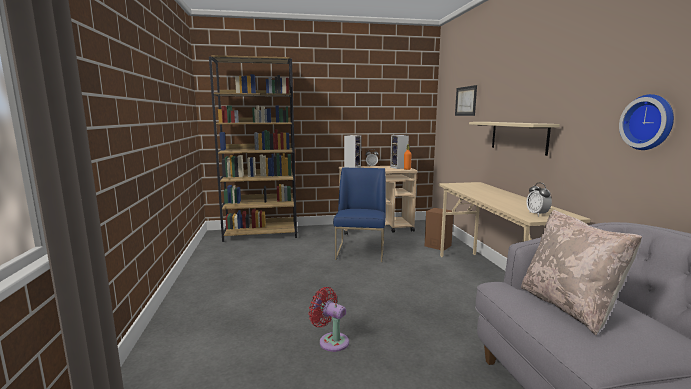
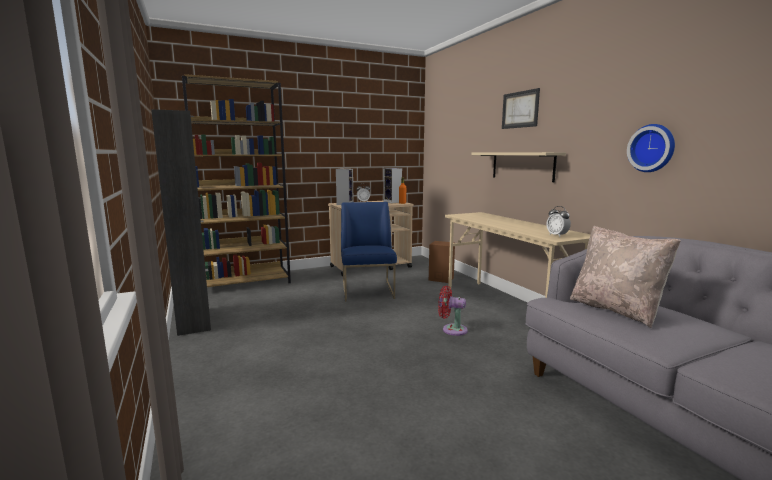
camera: 15 degrees left, 0 degrees up
(203, 264) = (194, 320): none -> black cabinet
(331, 341) = (384, 378): red fan -> red fan (452, 329)
(466, 101) = (460, 133): picture -> picture (520, 109)

